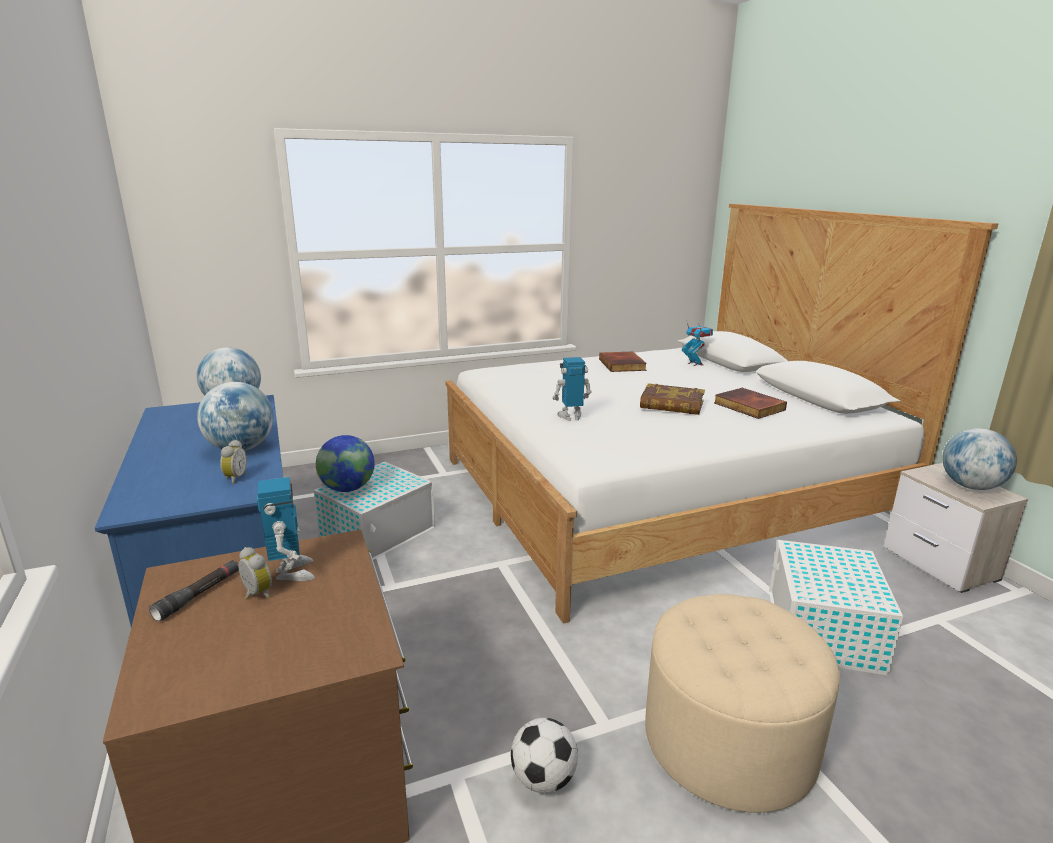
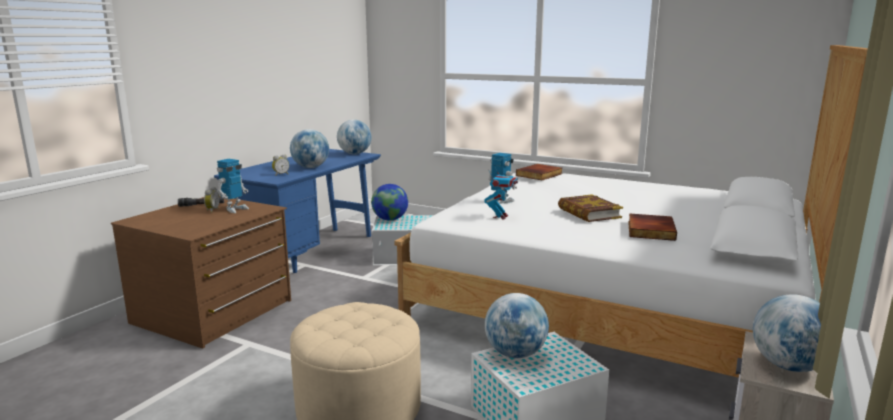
camera: 50 degrees right, 5 degrees down
(543, 779) = (268, 364): football -> none
(623, 365) = (639, 188): book -> book (539, 175)
(695, 364) = (710, 202): toy robot -> toy robot (500, 217)
(812, 578) = (515, 354): none -> globe

